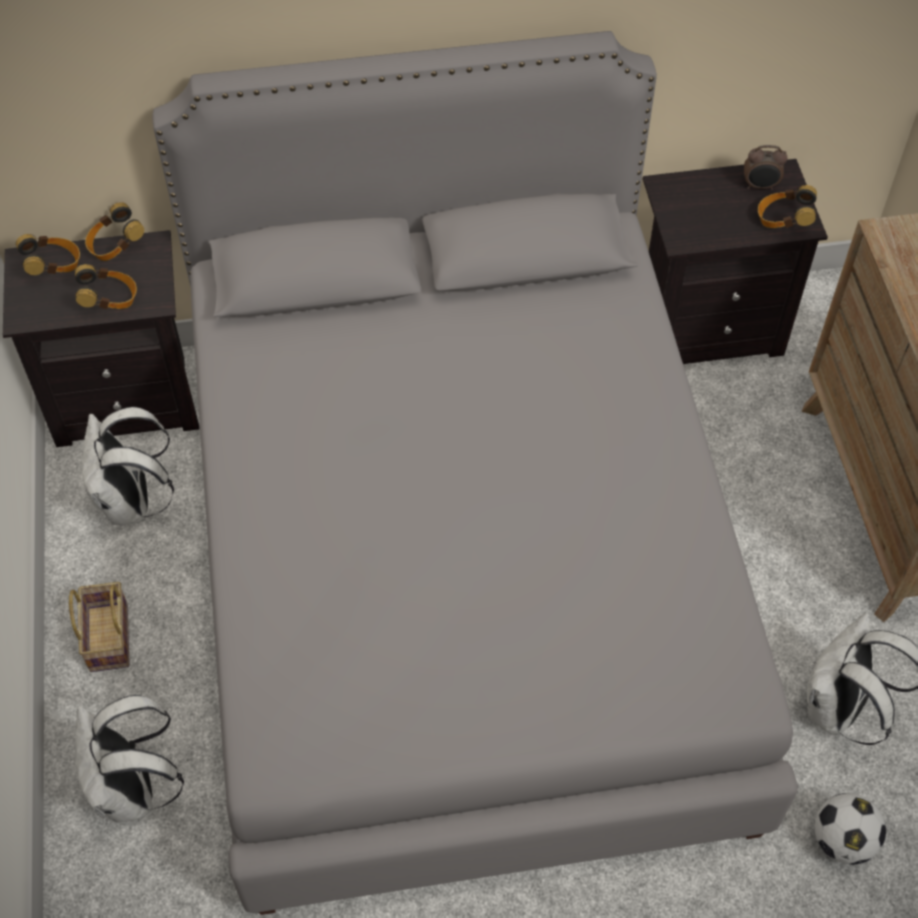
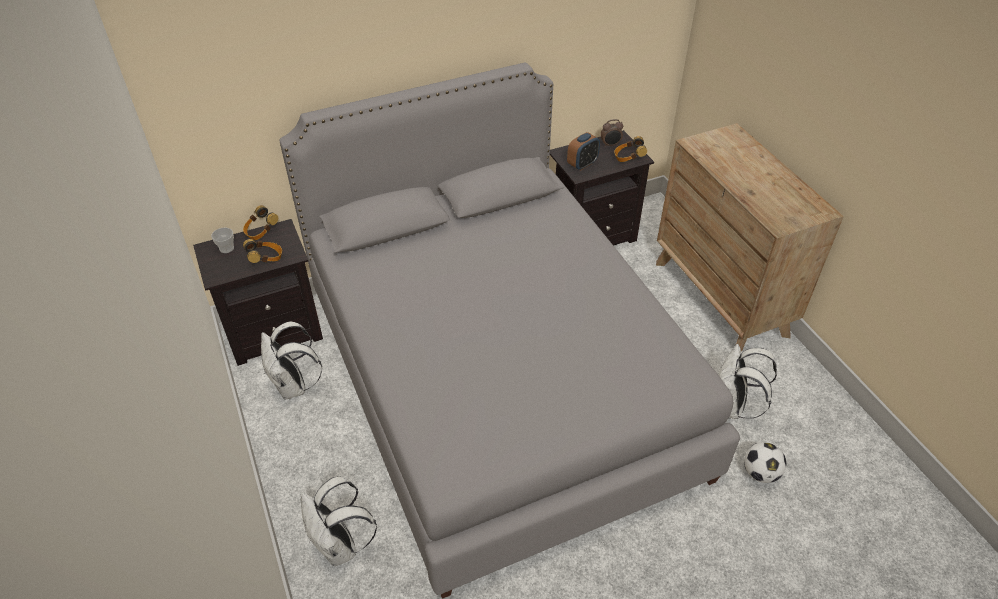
camera: 15 degrees left, 10 degrees down
(54, 266) = (226, 248): headphones -> cup
(107, 636) = (298, 462): basket -> none
(694, 217) = (582, 164): none -> alarm clock

